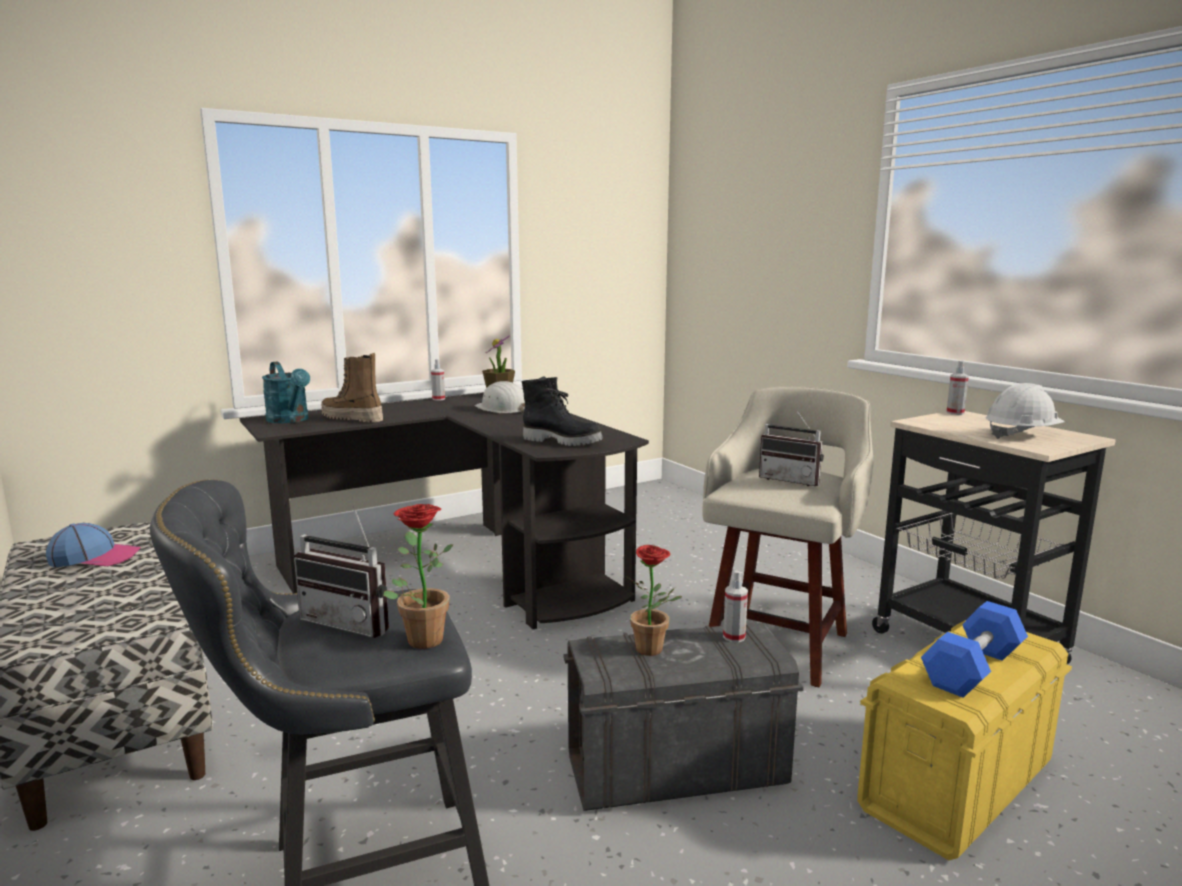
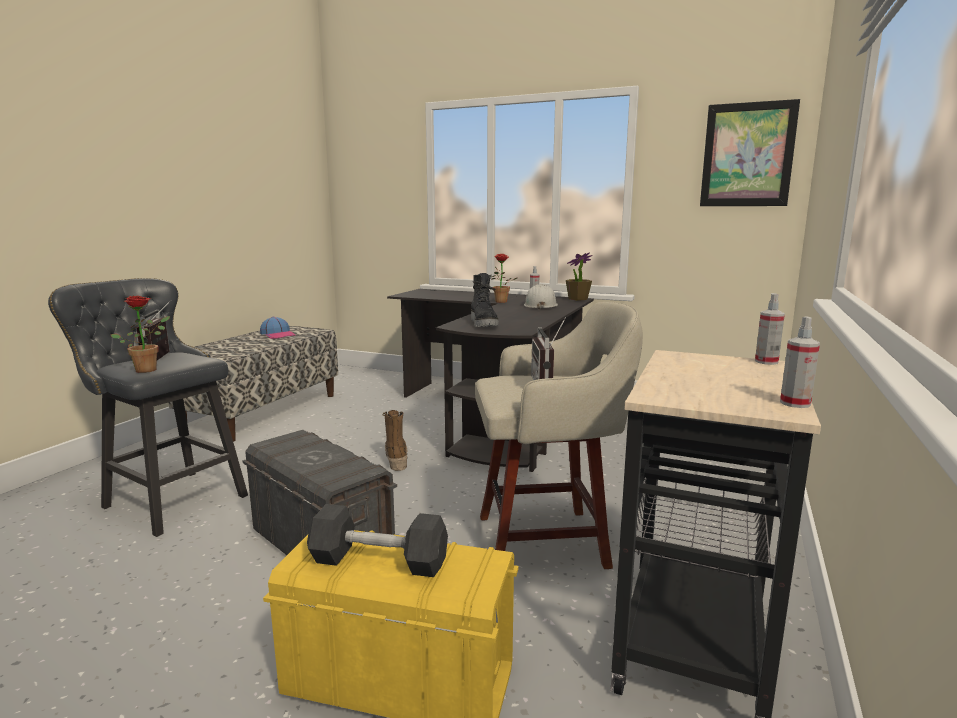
camera: 55 degrees right, 0 degrees up
(290, 420) = (428, 292): turquoise watering can -> none
(352, 418) = (453, 296): boot -> boot (396, 459)
(620, 221) = (747, 155): none -> picture
(654, 651) = (306, 450): potted plant -> potted plant (501, 302)
(734, 637) = (350, 466): spray bottle -> spray bottle (795, 403)
(972, 669) = (379, 561): blue dumbbell -> grey dumbbell
(1021, 435) = (710, 387): white hard hat -> none

